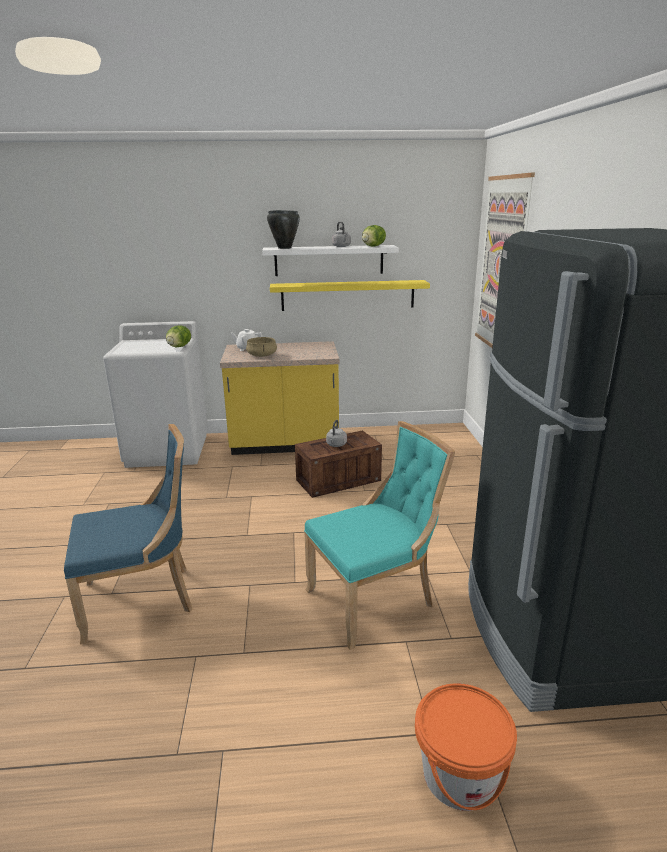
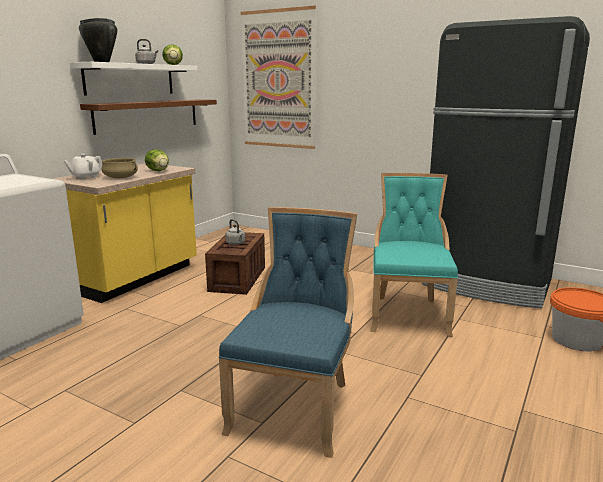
camera: 55 degrees left, 5 degrees down
(179, 347) = (36, 178): lettuce -> lettuce (158, 171)
(348, 295) = (148, 115): yellow shelf -> brown shelf

